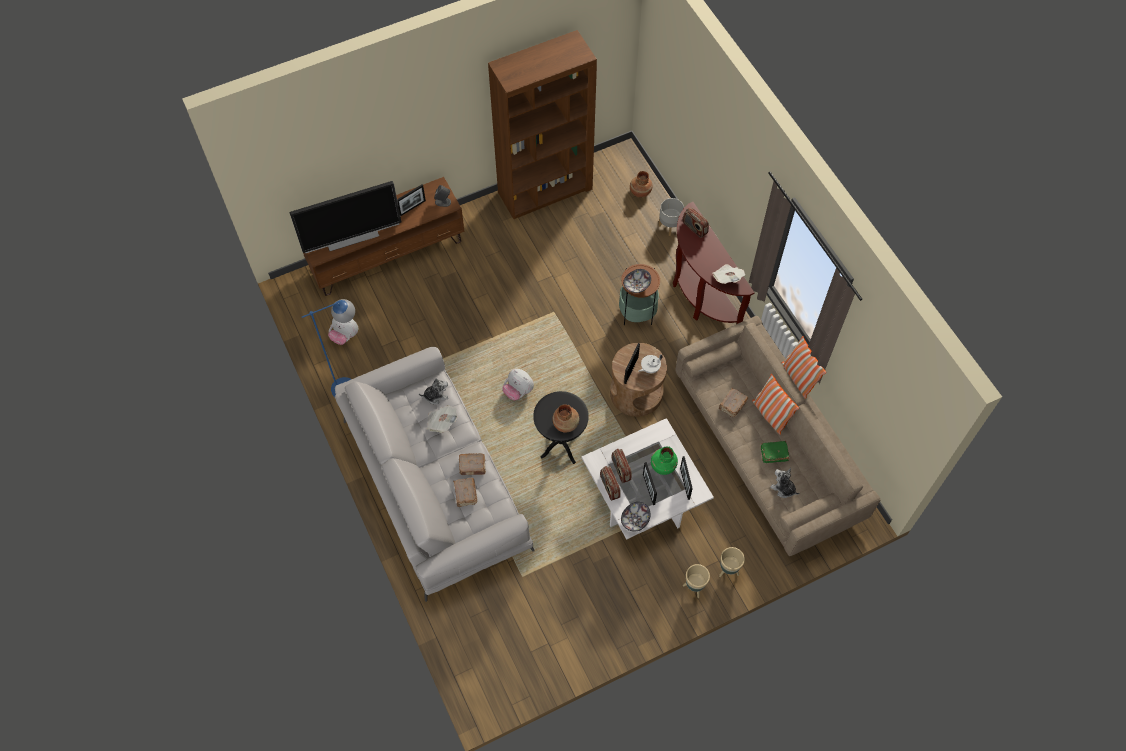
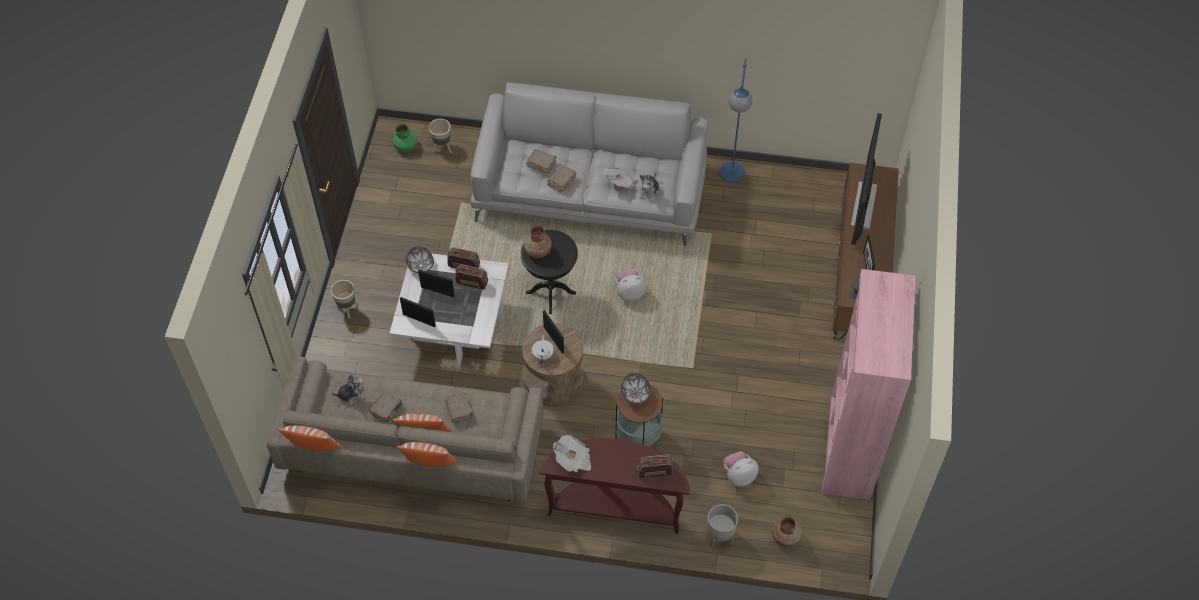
camera: 125 degrees right, 5 degrees down
(345, 336) = (787, 199): plush toy -> plush toy (739, 475)
(545, 190) = (848, 448): brown bookcase -> pink bookcase
(663, 466) = (448, 314): green vase -> green vase (406, 146)
(728, 570) = (338, 342): beige planter -> beige planter (442, 148)
(773, 454) = (386, 409): green book -> brown book
(854, 463) = (314, 448): none -> pillow

